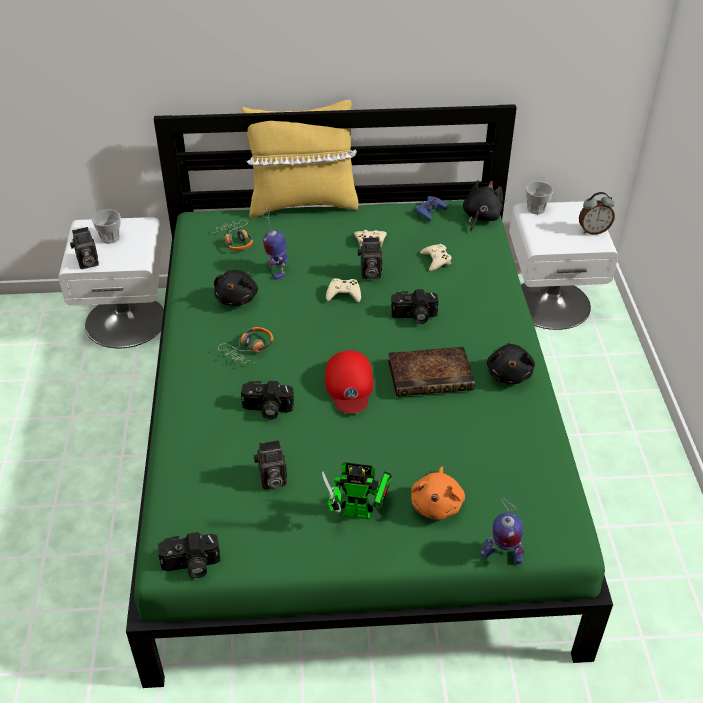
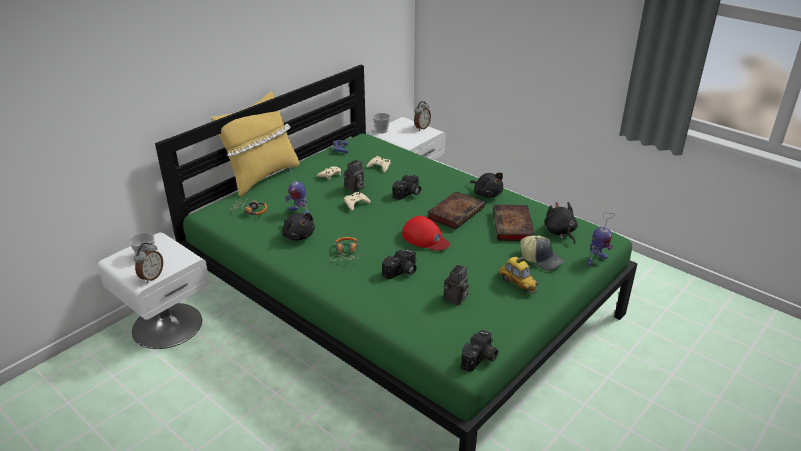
camera: 45 degrees left, 10 degrees down
(87, 263) = (151, 277): camera -> alarm clock
(361, 513) = (517, 284): toy robot -> toy car
(437, 504) = (541, 259): orange plush toy -> cap
(471, 439) = (513, 227): none -> book
(480, 217) = (370, 141): black plush toy -> black plush toy (560, 232)

